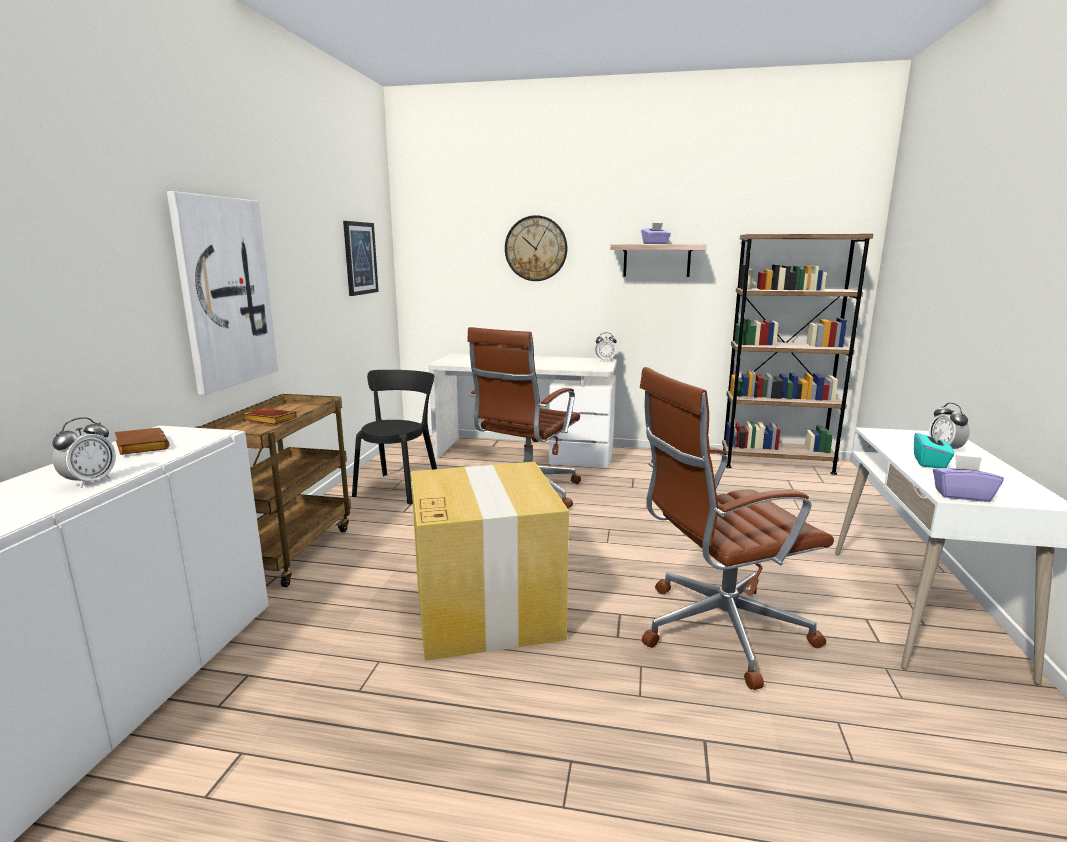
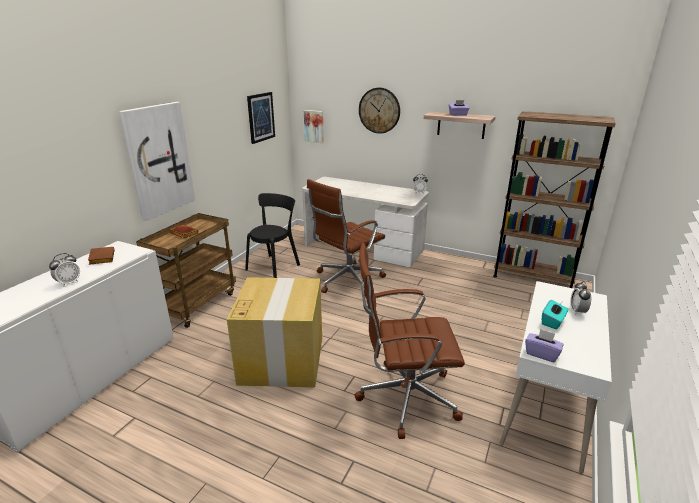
camera: 15 degrees right, 10 degrees up
(433, 279) = (314, 126): none -> picture

